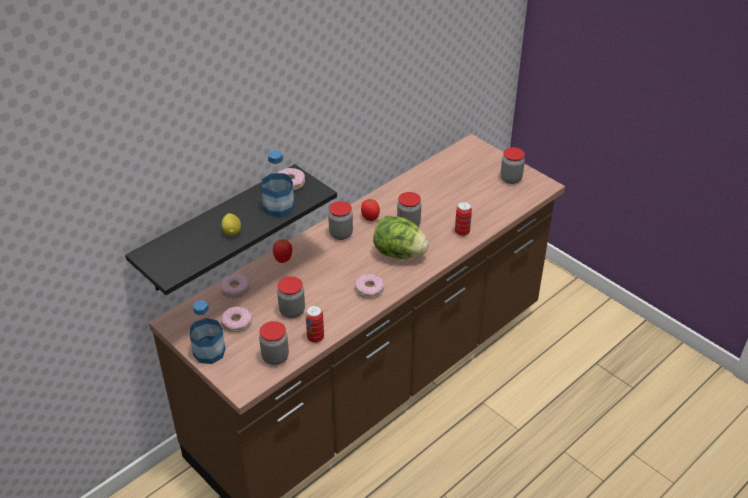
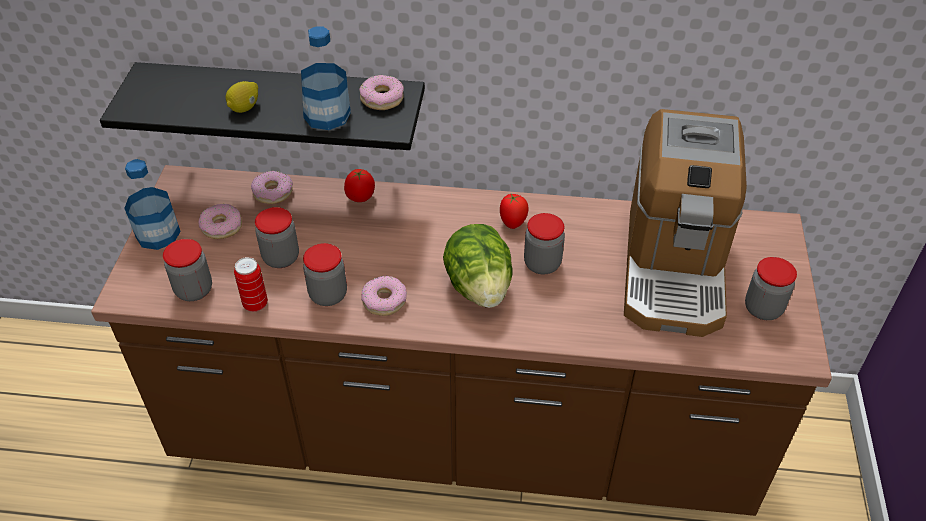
camera: 50 degrees right, 5 degrees up
(341, 234) = (455, 216): jar -> jar (328, 295)
(458, 187) = (674, 267): none -> coffee machine
(462, 232) = (589, 324): can -> none

